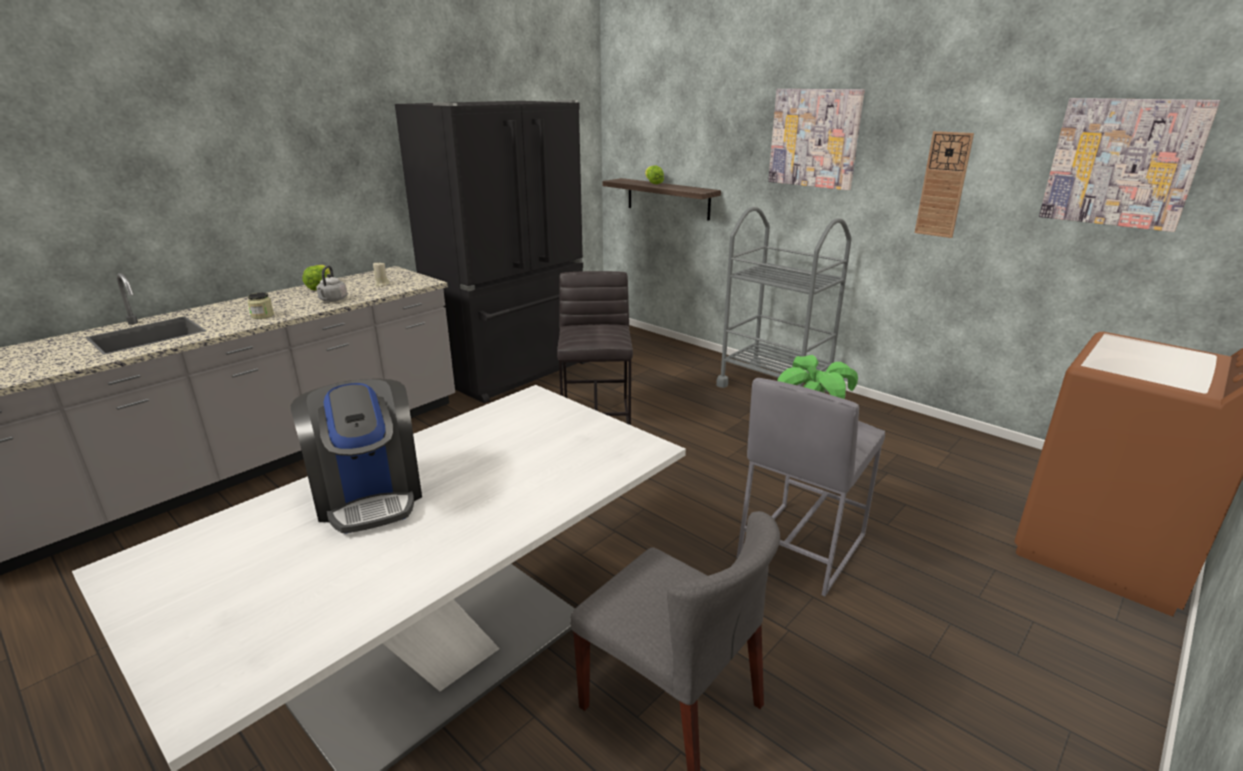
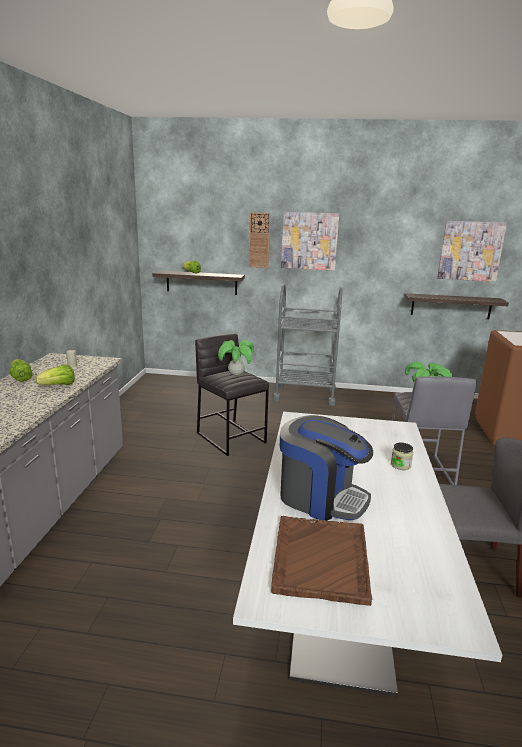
camera: 35 degrees left, 5 degrees down
(233, 558) = (320, 560): none -> brown tray
(262, 316) = (23, 408): jar -> jar (400, 465)
(332, 300) = (58, 386): grey kettle -> lettuce
(514, 371) = (132, 422): black fridge -> none
(598, 330) = (236, 374): none -> potted plant
(943, 185) = (387, 265): wall clock -> wall clock (259, 240)
(1065, 275) = (451, 306): none -> shelf

